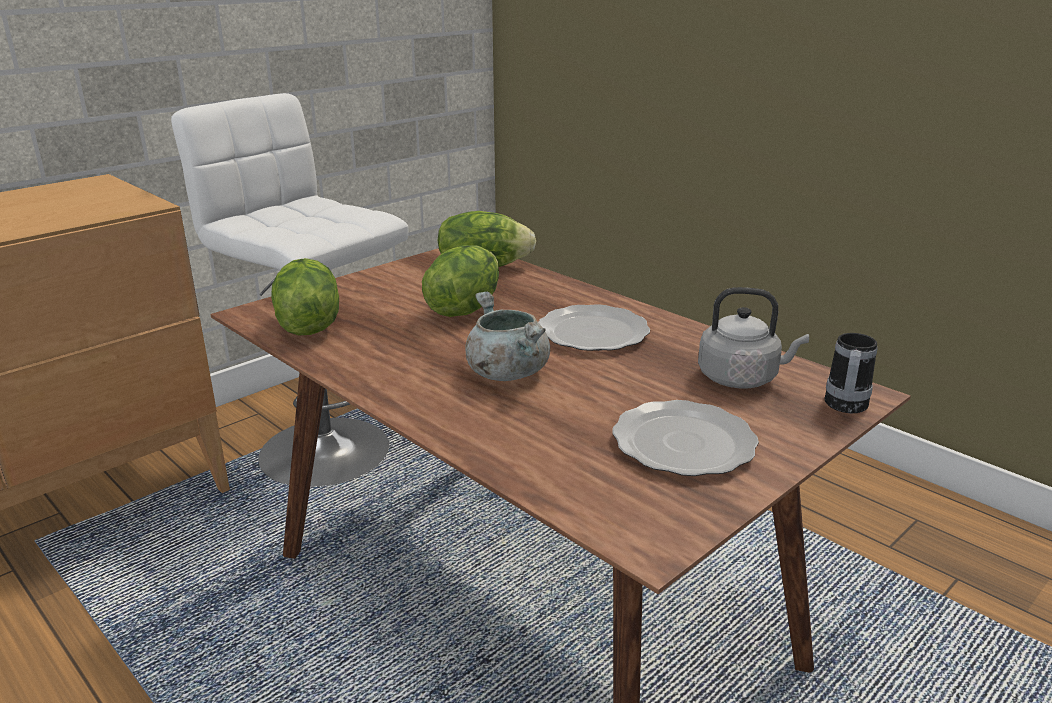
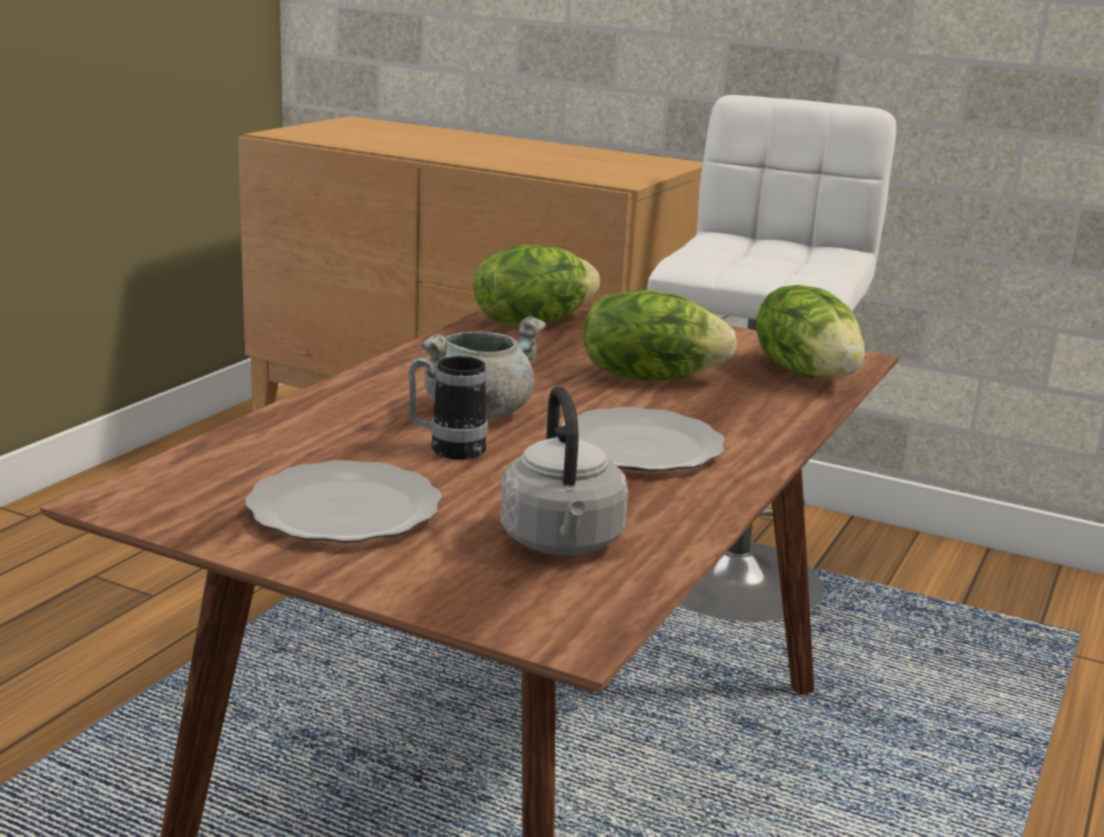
camera: 70 degrees right, 5 degrees down
(844, 408) = (510, 619): mug -> mug (447, 449)

